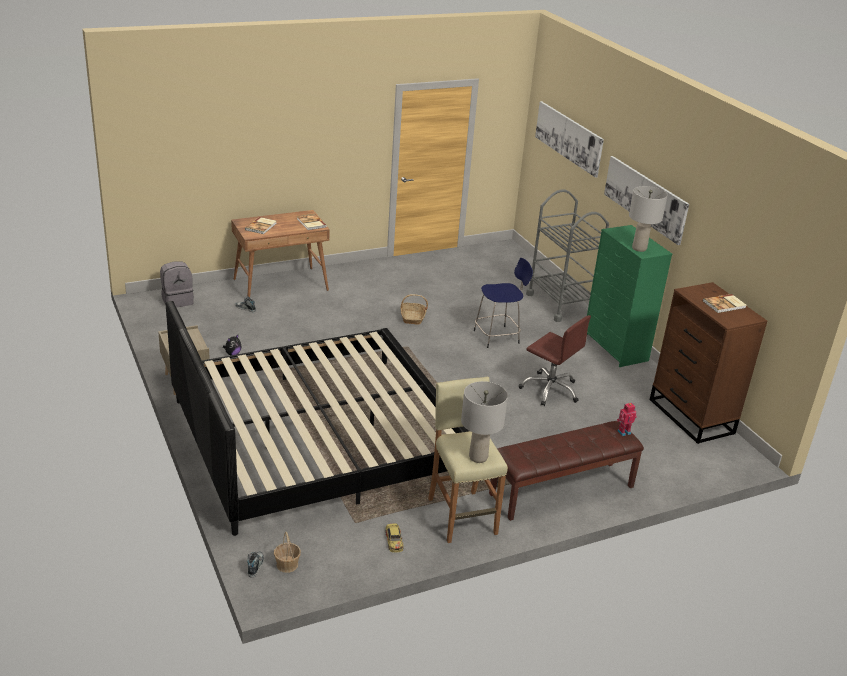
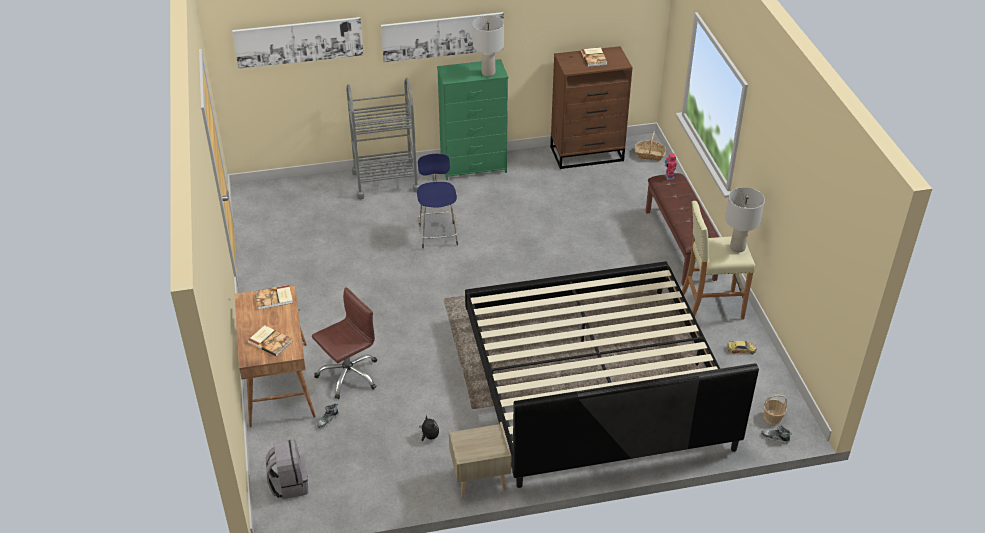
camera: 75 degrees left, 10 degrees up
(412, 317) = (385, 286): basket -> basket (649, 155)
(550, 390) = (536, 220): brown office chair -> brown office chair (348, 375)

